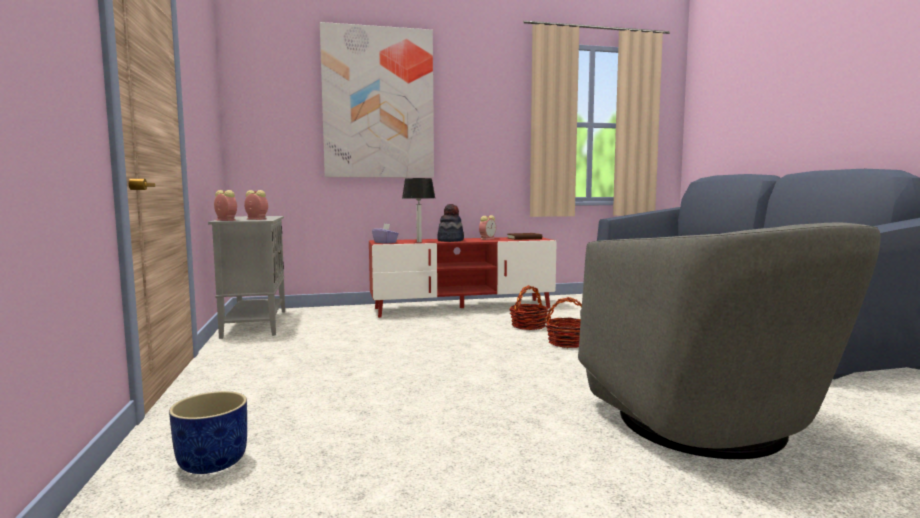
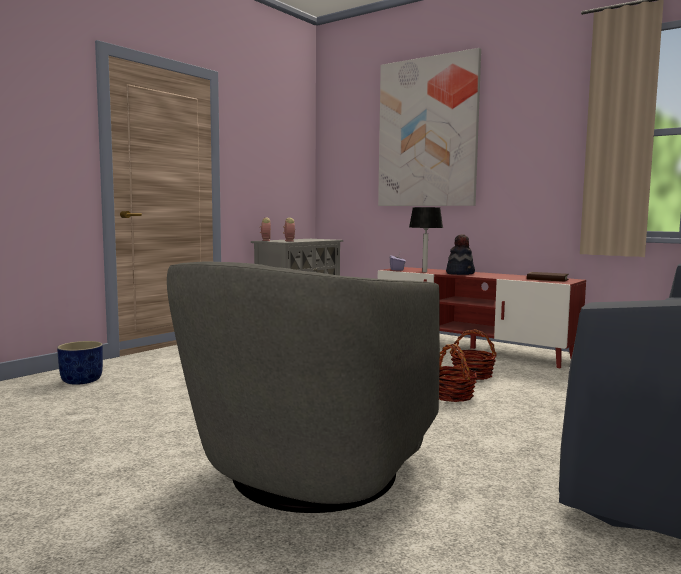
camera: 50 degrees right, 0 degrees up
(487, 239) = (506, 276): alarm clock -> none

